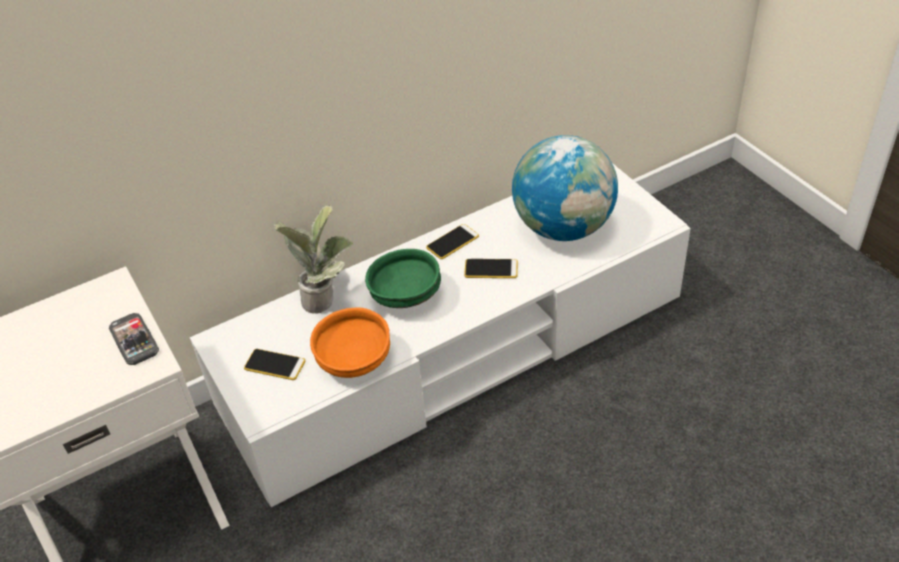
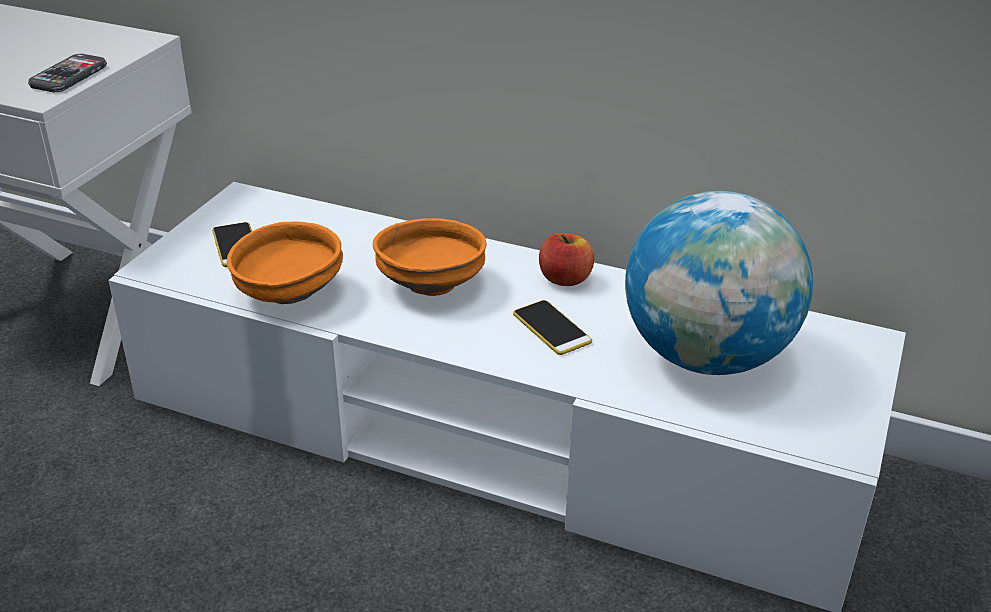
camera: 50 degrees right, 10 degrees down
(325, 297) = (371, 232): potted plant -> none
(405, 296) = (431, 283): green bowl -> orange bowl
(452, 242) = (565, 279): phone -> apple

